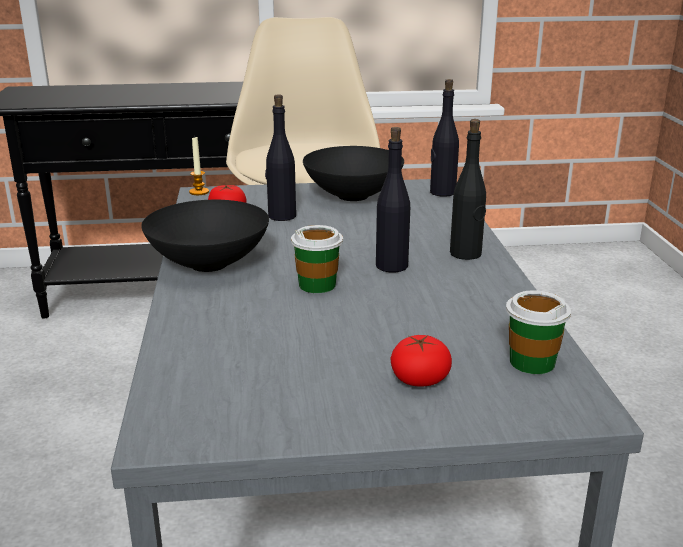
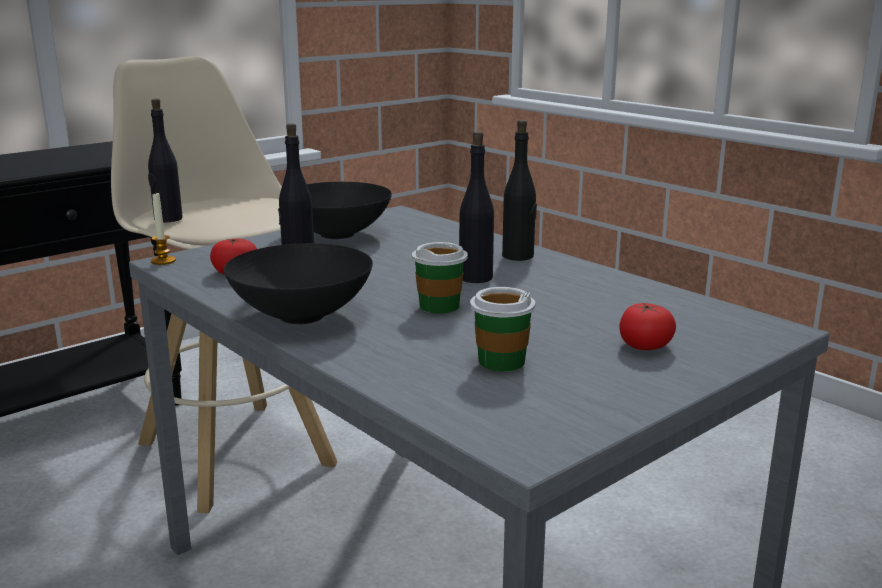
camera: 35 degrees left, 5 degrees down
(442, 192) = (414, 217): black bottle -> black bottle (167, 219)
(531, 362) = (696, 313): cup -> cup (501, 362)

